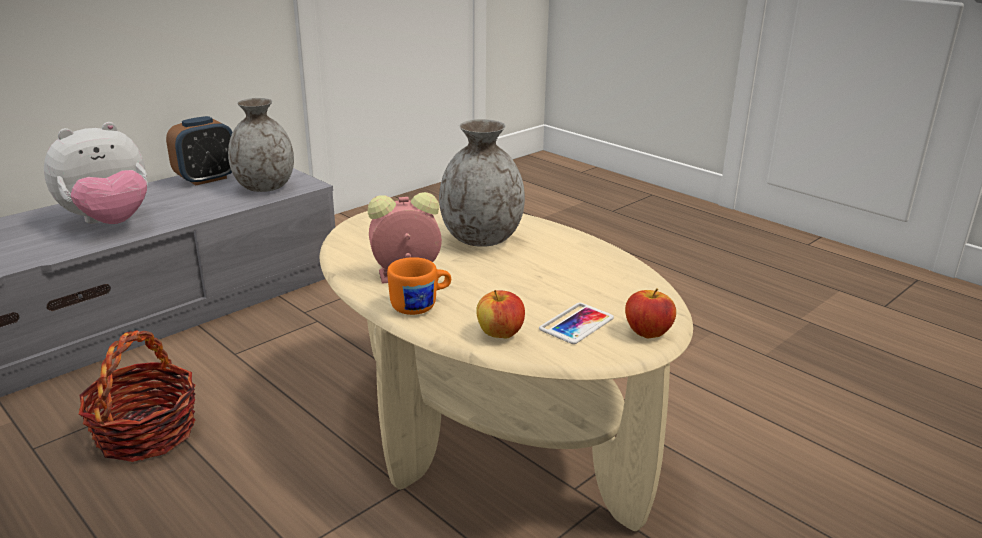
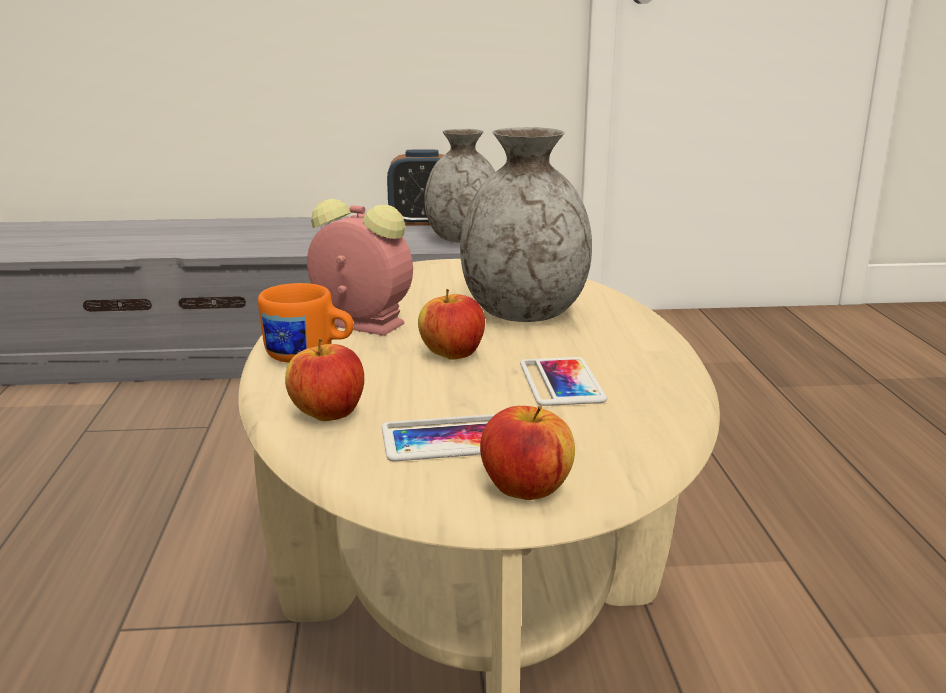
camera: 40 degrees right, 5 degrees down
(109, 222) = (282, 238): plush toy -> none
(146, 433) = (170, 453): basket -> none
(493, 277) = (452, 355): none -> apple
(571, 275) = (561, 382): none -> phone

